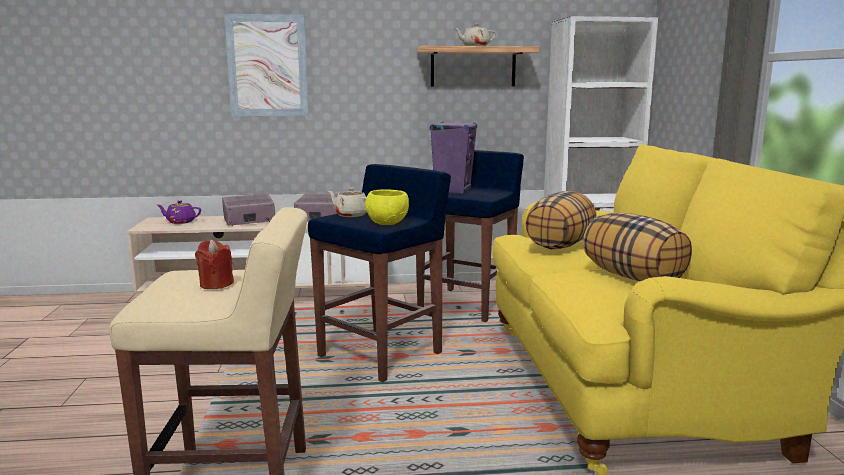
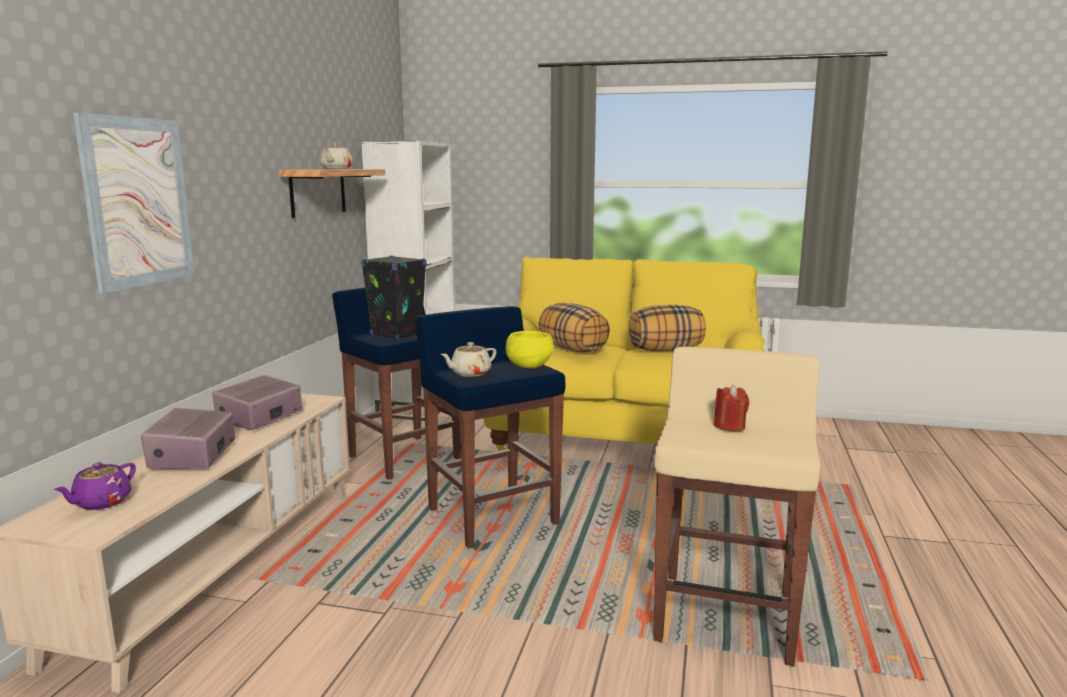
camera: 70 degrees left, 0 degrees up
(452, 191) = (396, 335): purple speaker -> black speaker

